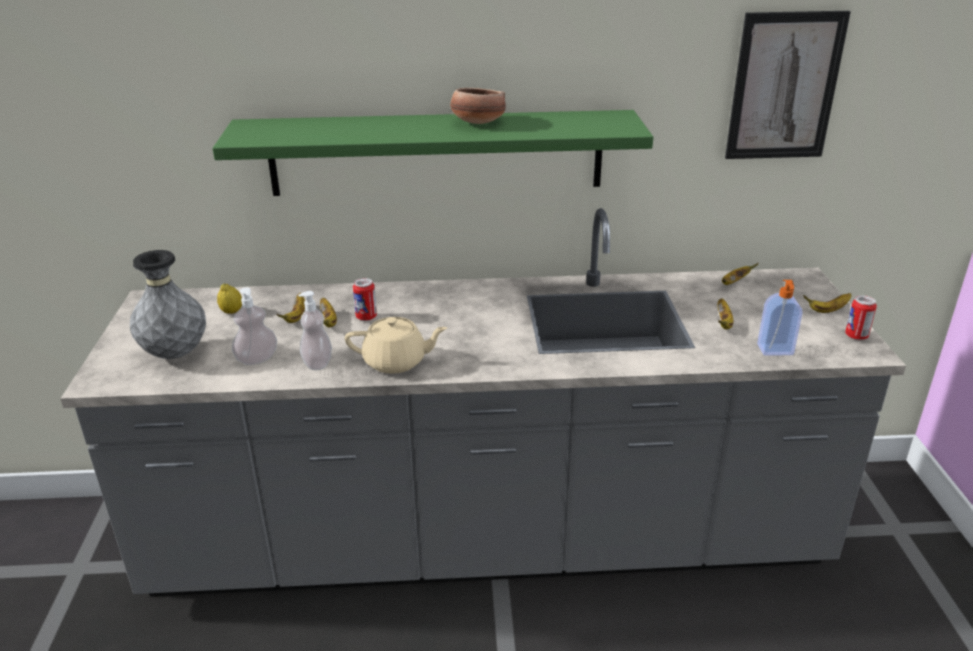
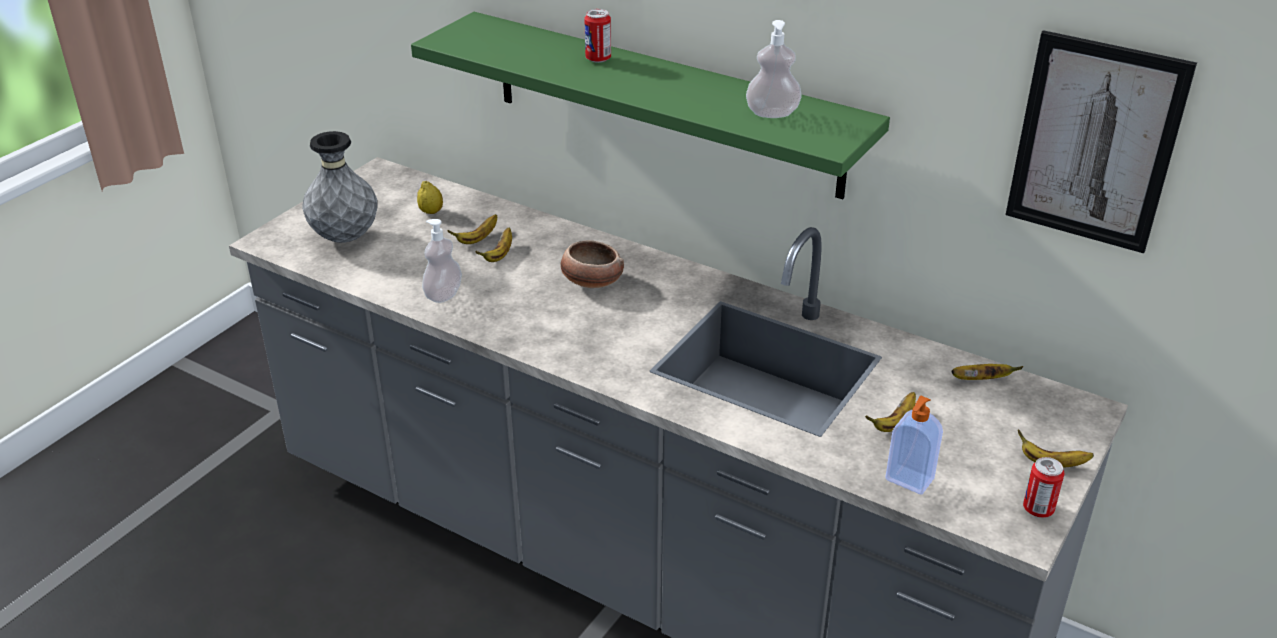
camera: 35 degrees right, 5 degrees up
(257, 359) = (400, 270): soap dispenser -> soap dispenser (772, 113)
(366, 317) = (537, 264): can -> can (598, 59)
(396, 362) = (509, 323): beige teapot -> none
(477, 123) = (686, 85): bowl -> bowl (590, 282)

